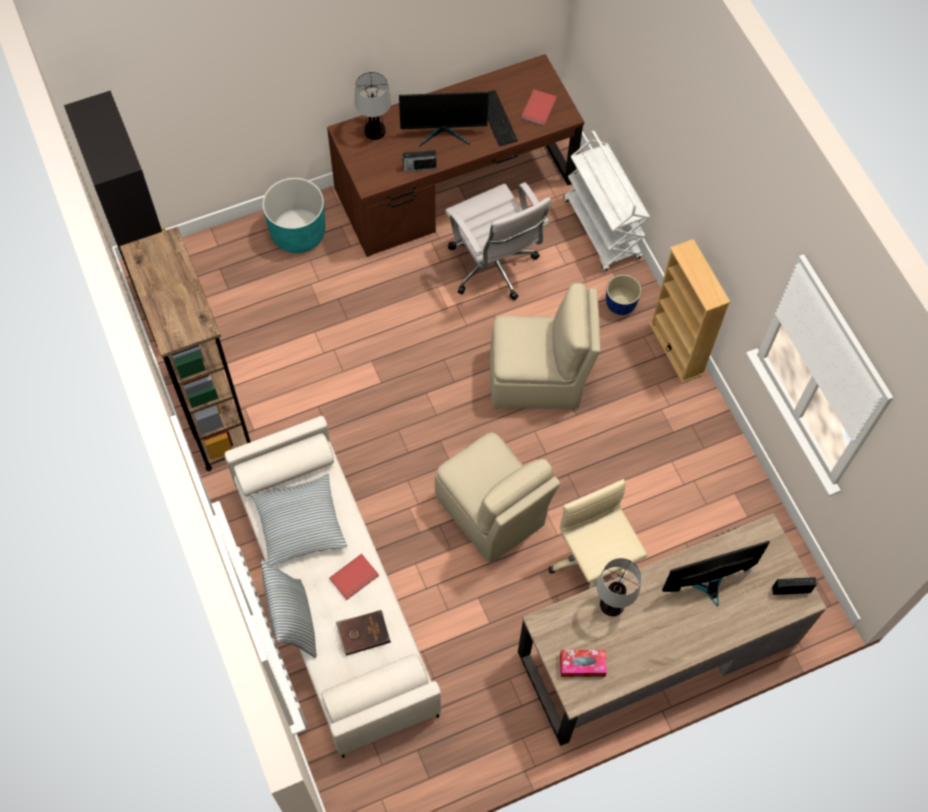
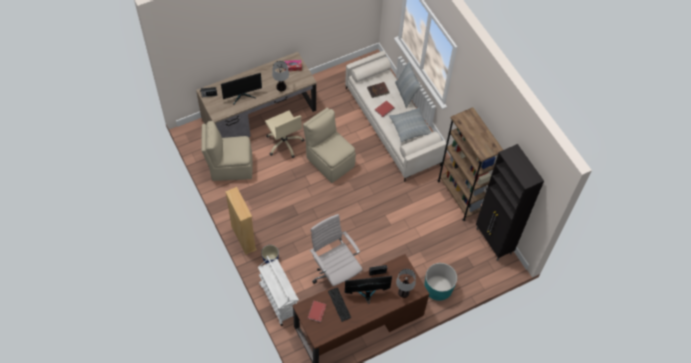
camera: 175 degrees right, 5 degrees down
(538, 379) = (311, 220): beige chair -> beige chair (230, 167)

